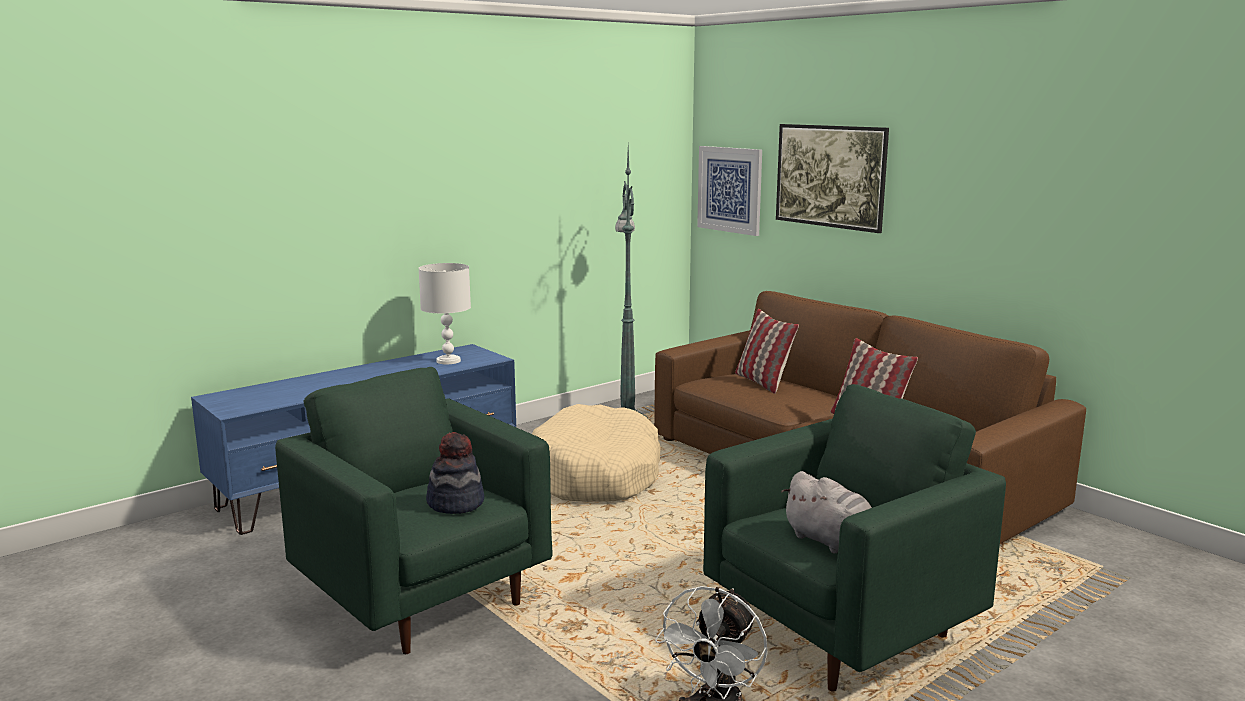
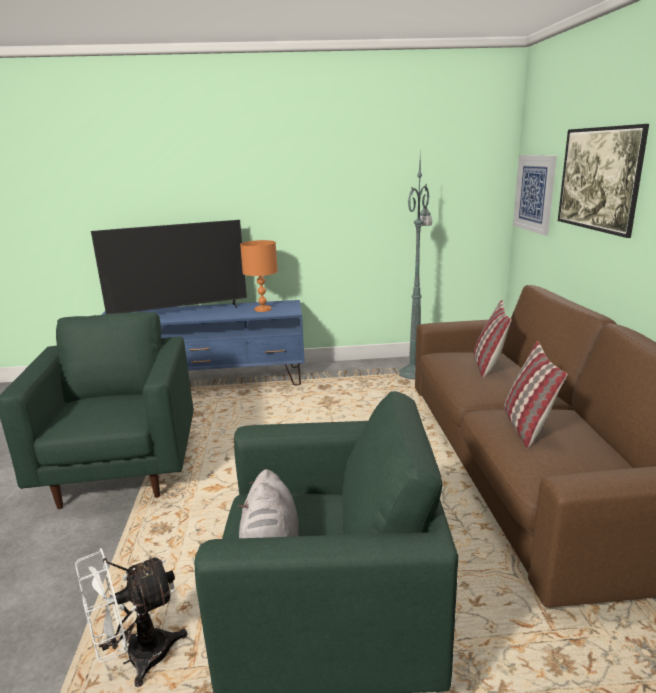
camera: 35 degrees right, 5 degrees up
(332, 381) = (180, 313): none -> television
(448, 361) = (262, 309): white table lamp -> orange table lamp
(455, 503) = (108, 414): hat -> none
(595, 475) = (337, 410): beige dog bed -> none

